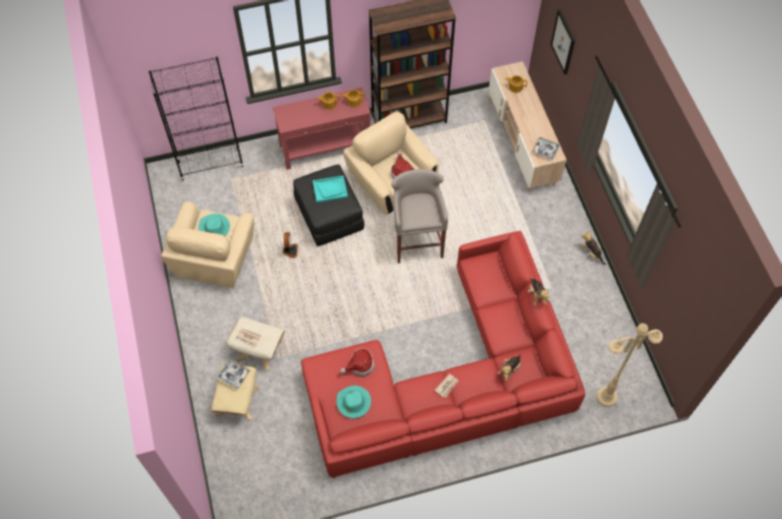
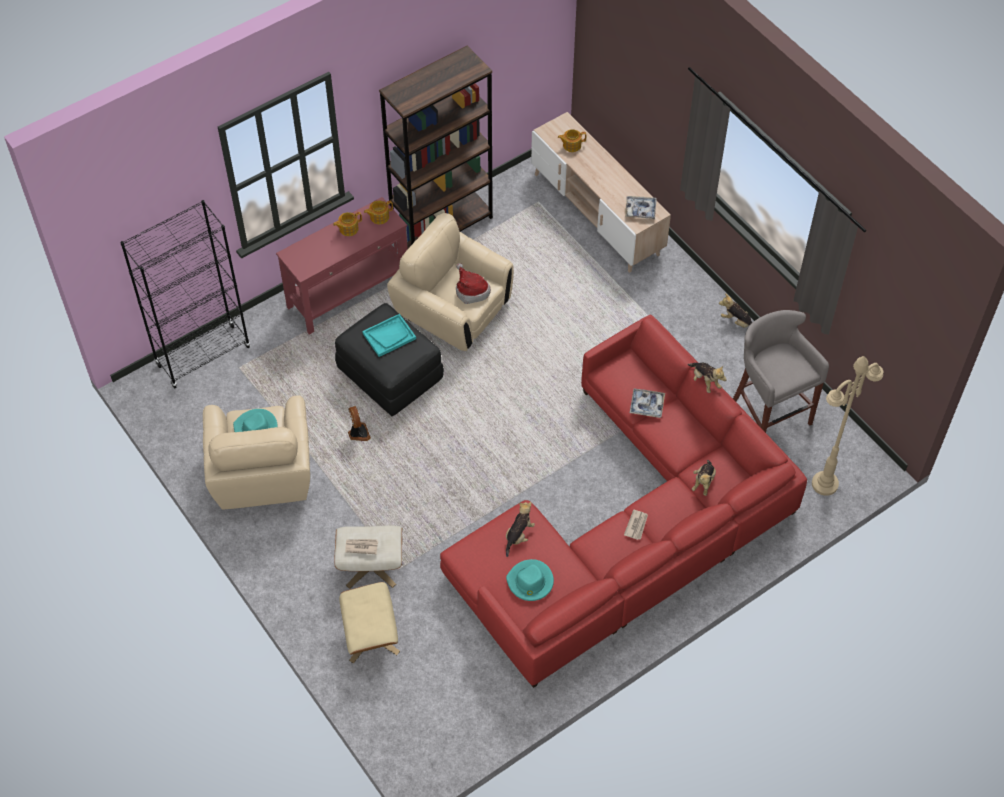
camera: 20 degrees left, 5 degrees down
(234, 375) = (363, 599): tray -> tray (646, 405)
(360, 365) = (518, 535): hat -> plush toy
(417, 240) = (516, 371): grey stool -> grey stool (768, 412)
(563, 42) = (625, 68): picture -> none

